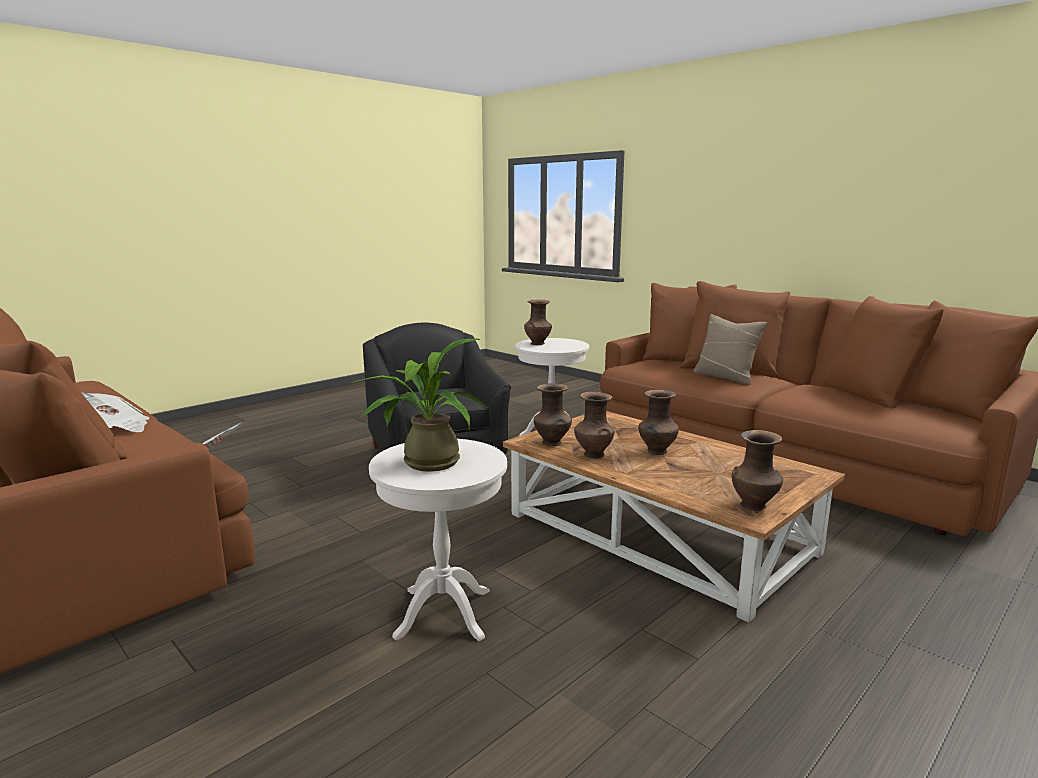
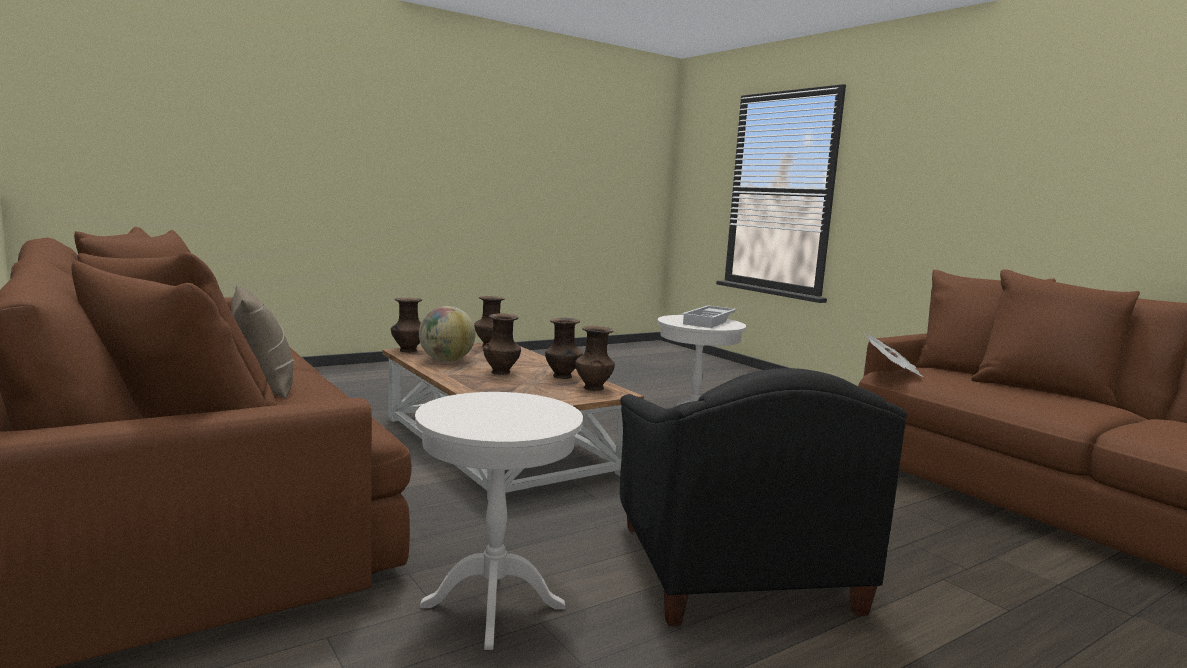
camera: 170 degrees left, 5 degrees down
(115, 429) = (1066, 406): newspaper -> none
(424, 462) = (710, 321): potted plant -> white tray
(538, 343) = (528, 418): brown vase -> brown vase (407, 351)
(738, 462) = (446, 360): none -> globe

